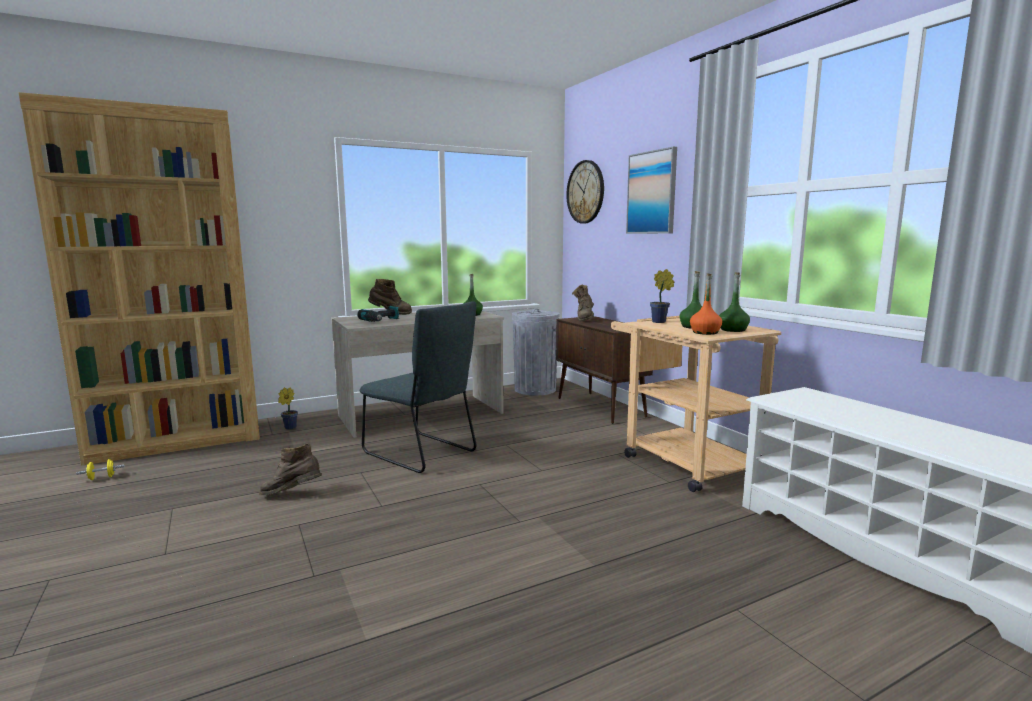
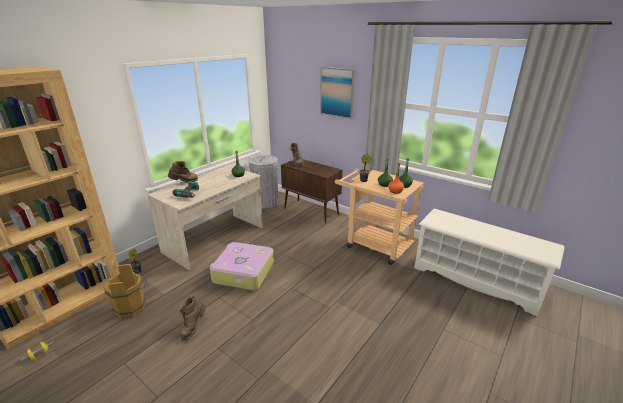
camera: 25 degrees left, 15 degrees up
(245, 460) = (133, 308): none -> brown bucket
(292, 494) = (193, 327): brown boot -> brown boot turned 45 degrees counterclockwise
(423, 453) = (243, 272): grey chair -> suitcase
(585, 192) = (286, 81): wall clock -> none

